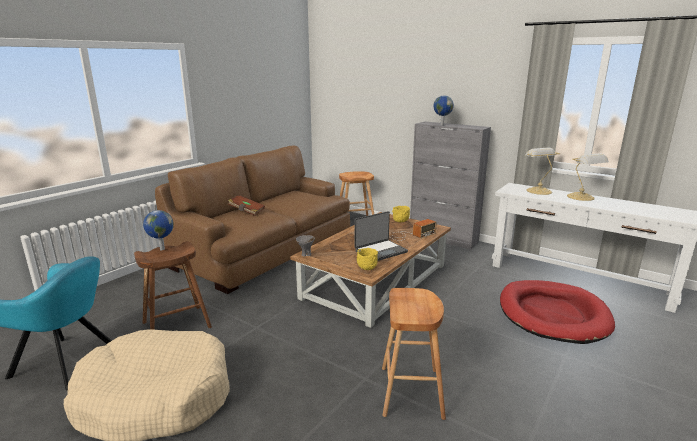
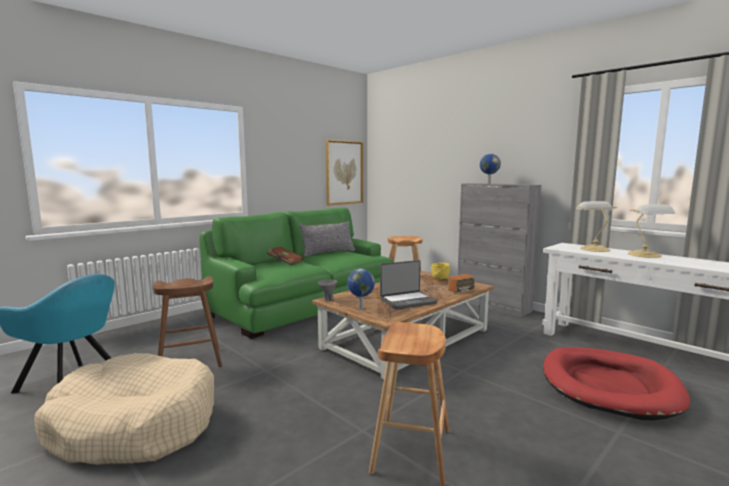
camera: 10 degrees right, 10 degrees down
(161, 249) = (182, 280): globe -> globe (360, 308)
(266, 249) = (305, 304): brown sofa -> green sofa
(284, 196) = (328, 253): none -> grey pillow
(288, 106) = (344, 172): none -> picture
(366, 269) = (385, 314): yellow bowl -> none

